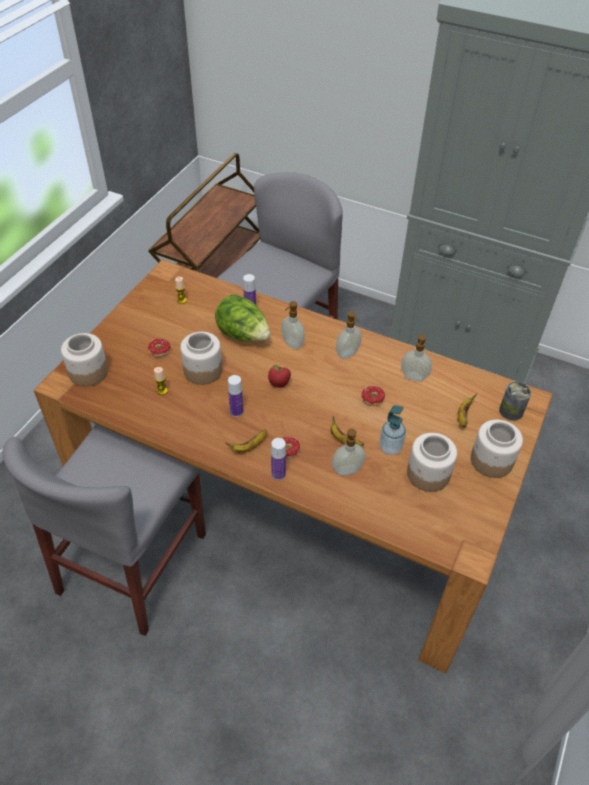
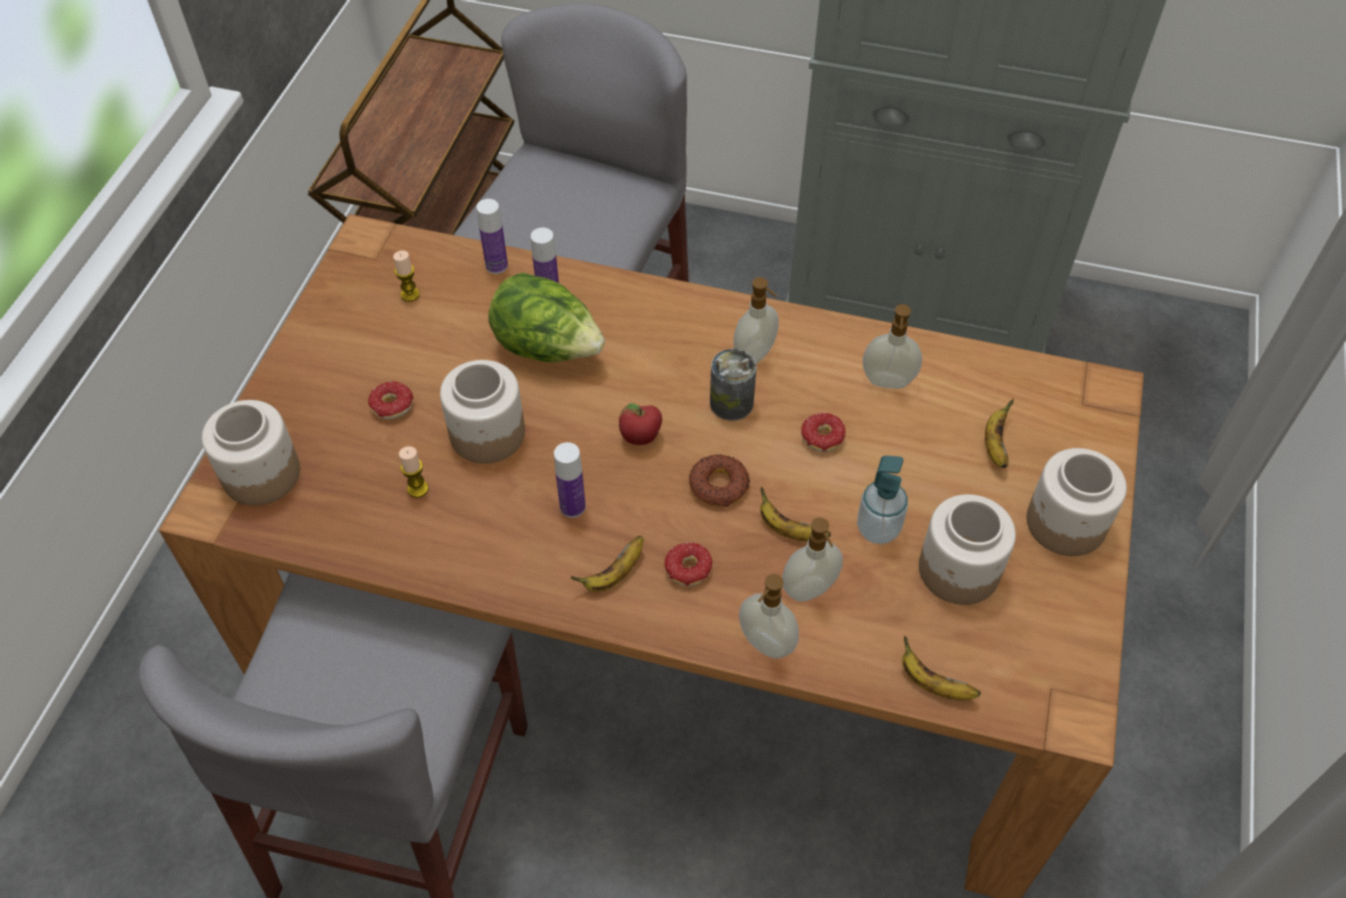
camera: 10 degrees left, 5 degrees up
(278, 474) = (683, 620): bottle -> bottle (496, 266)
(292, 344) = (644, 351): soap dispenser -> soap dispenser (765, 644)
(313, 413) = (719, 485): none -> donut
(400, 527) = (933, 684): none -> banana
(511, 411) = (1078, 420): can -> can (731, 403)

